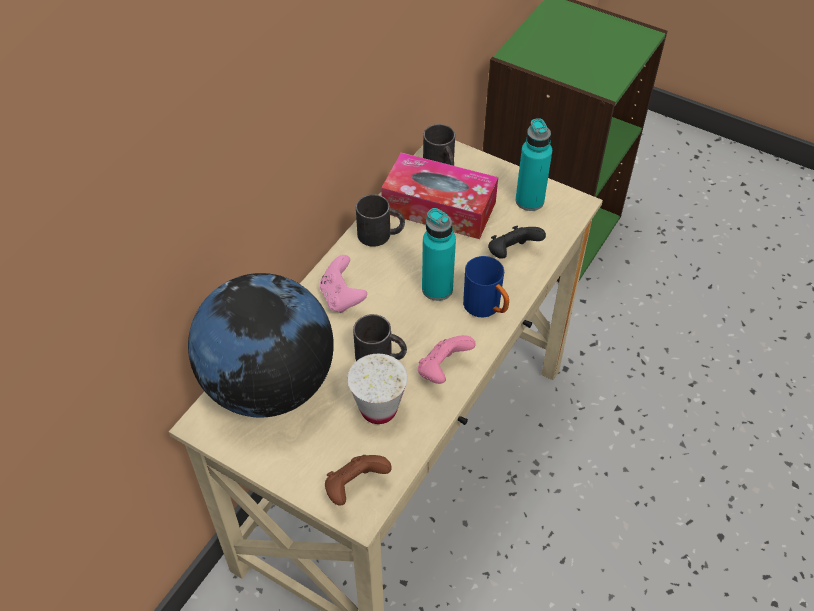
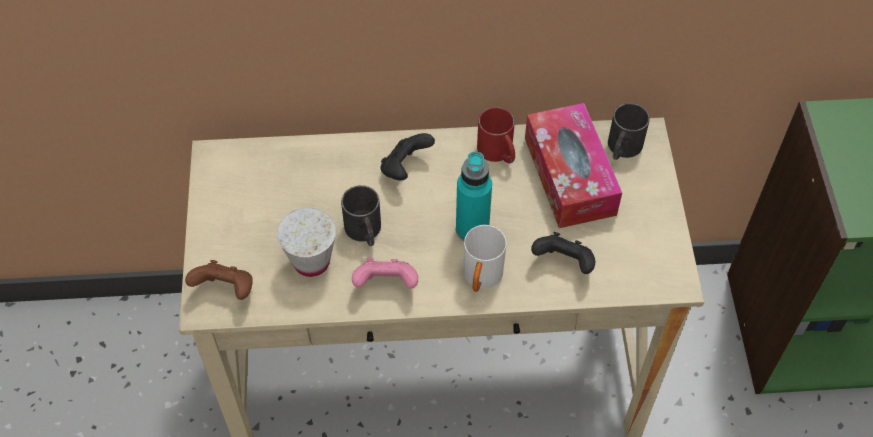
camera: 55 degrees right, 5 degrees up
(269, 384) = (280, 174): globe -> none
(342, 298) = (405, 168): pink game controller -> black game controller
(381, 234) = (498, 153): black mug -> red mug
(487, 308) = (481, 279): blue mug -> white mug
(529, 201) = (644, 241): turquoise bottle -> none

